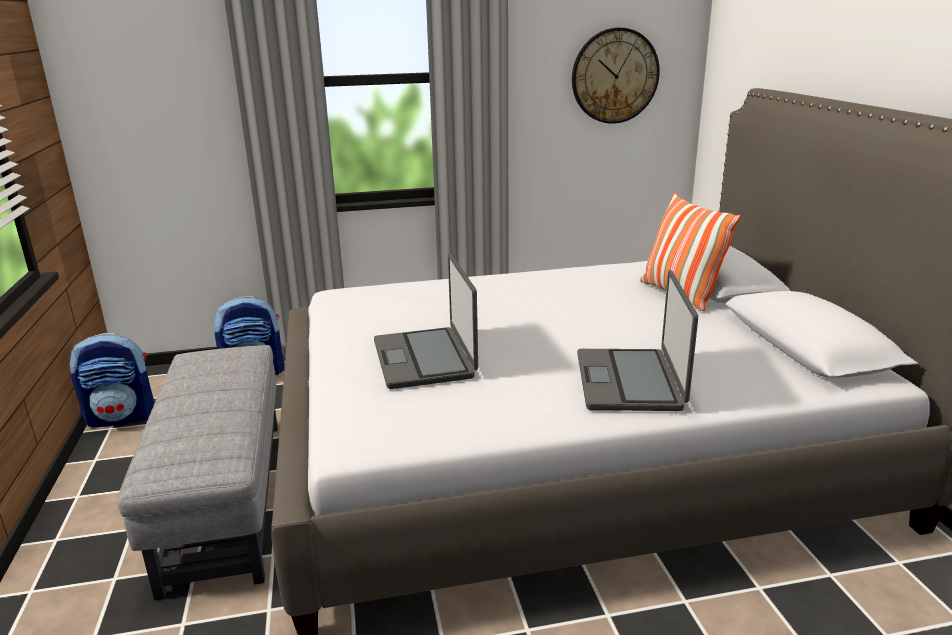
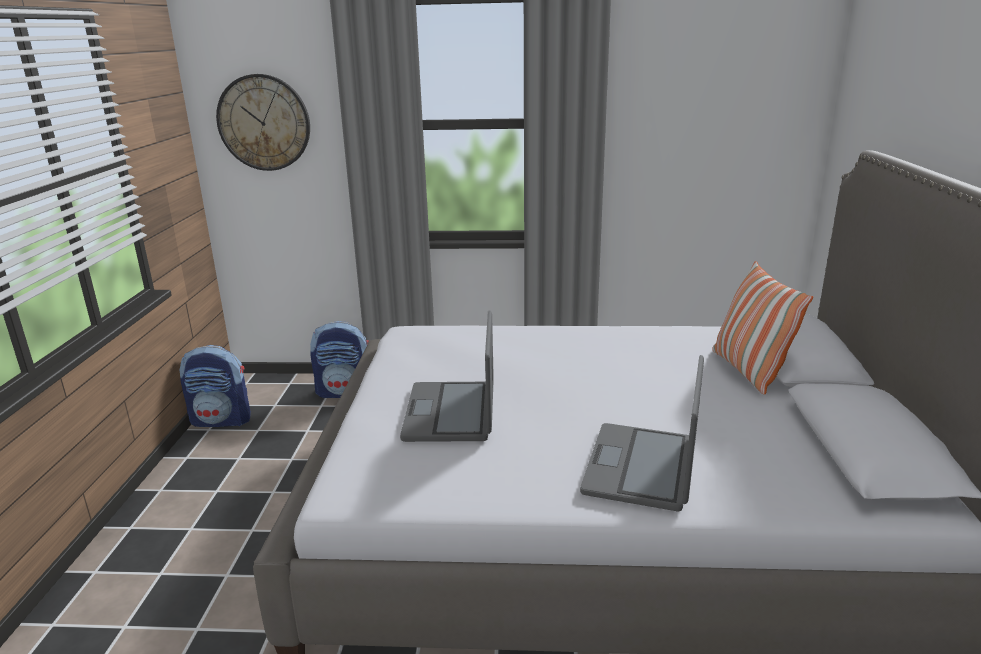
camera: 15 degrees right, 0 degrees up
(226, 499) = (276, 514): grey ottoman -> none
(615, 76) = (725, 126): wall clock -> wall clock (264, 123)

